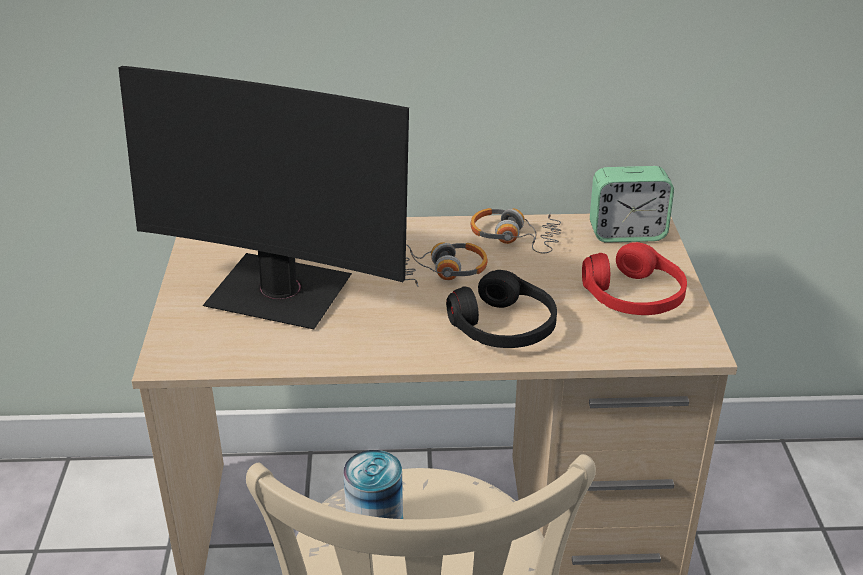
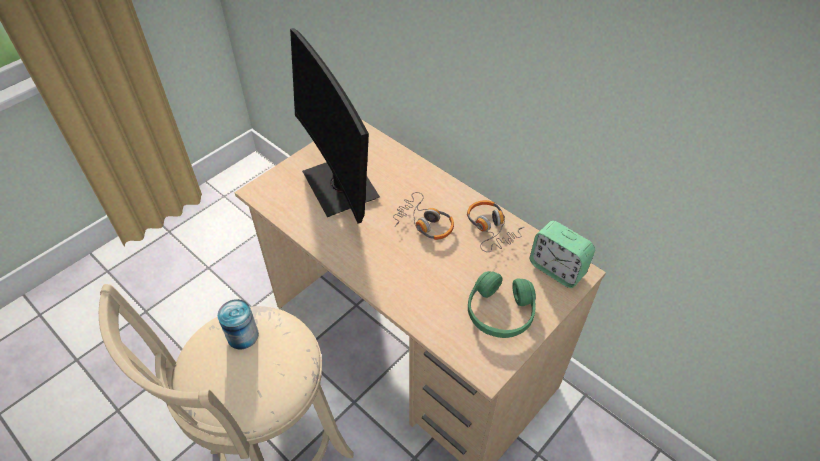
camera: 45 degrees right, 15 degrees up
(503, 327) = (409, 279): black headphones -> none
(634, 296) = (500, 312): red headphones -> green headphones

